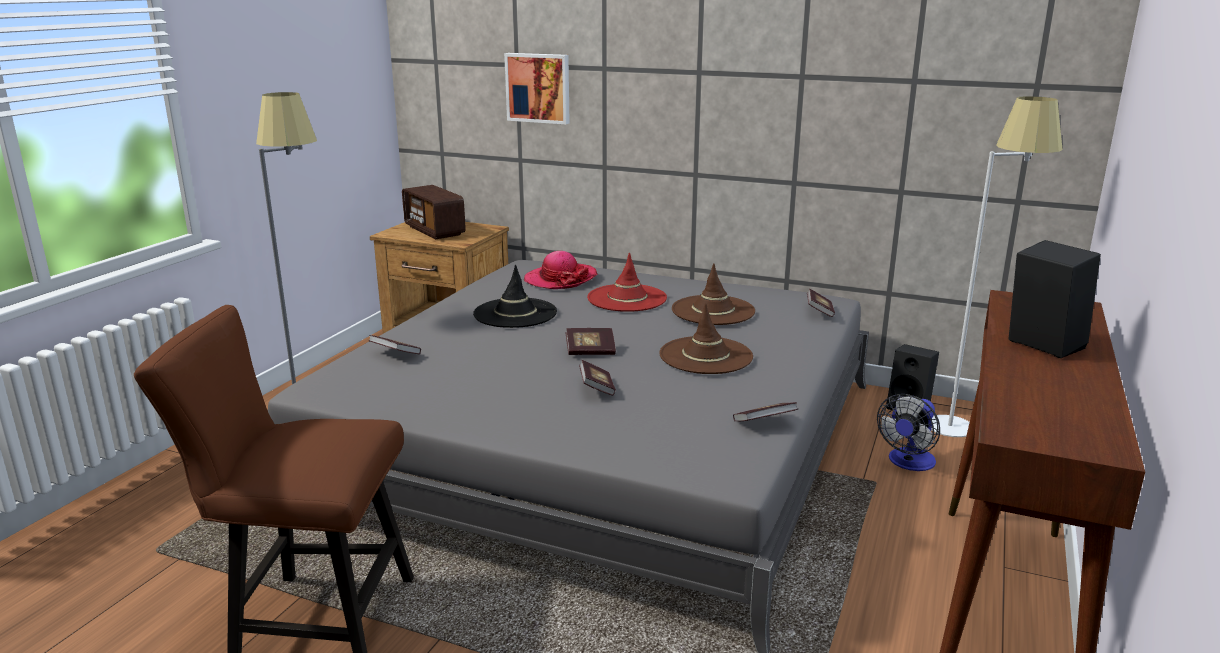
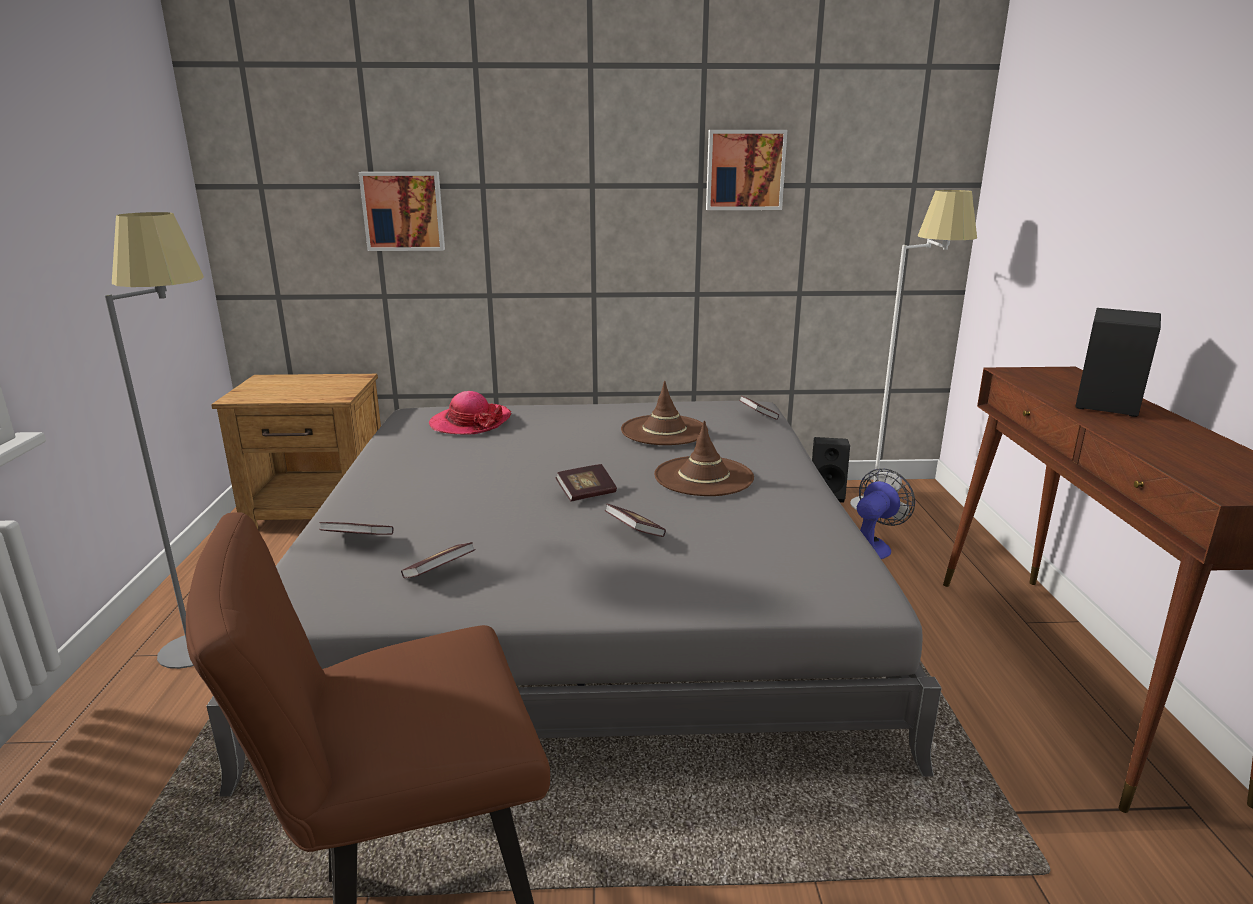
camera: 25 degrees left, 0 degrees up
(435, 230) = (292, 388): radio -> none
(515, 313) = (460, 467): black hat -> none
(627, 298) = (564, 432): red hat -> none
(764, 423) = (831, 534): book -> book (439, 573)
(846, 63) = (745, 170): none -> picture
(908, 463) = (872, 546): fan -> fan turned 150 degrees counterclockwise

